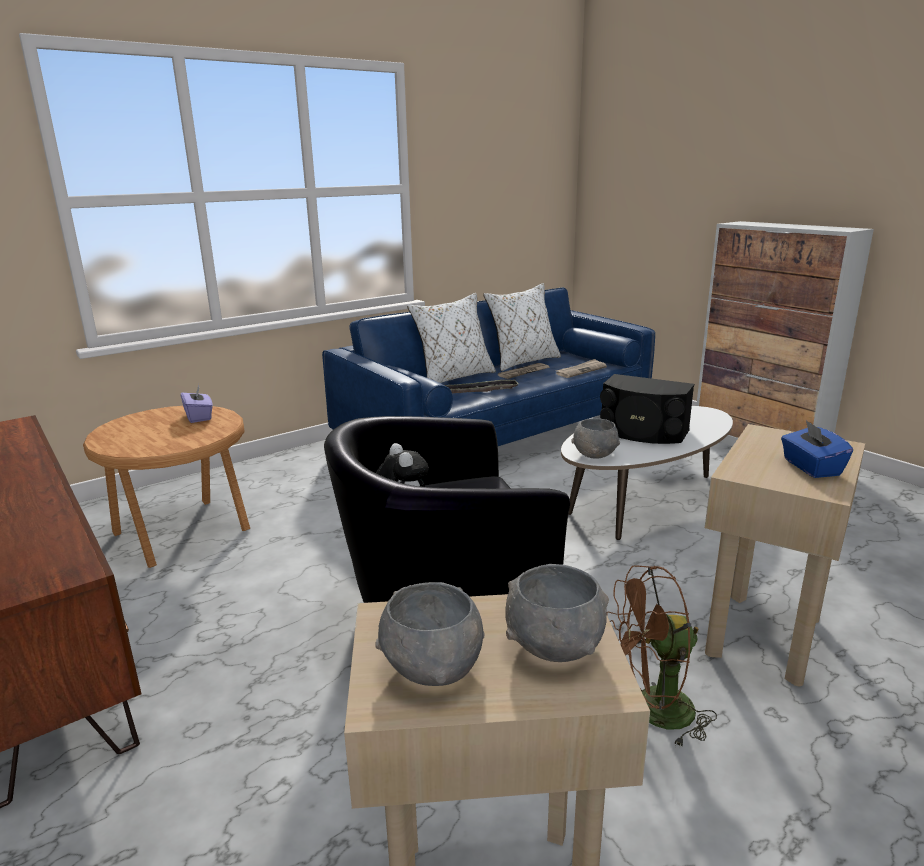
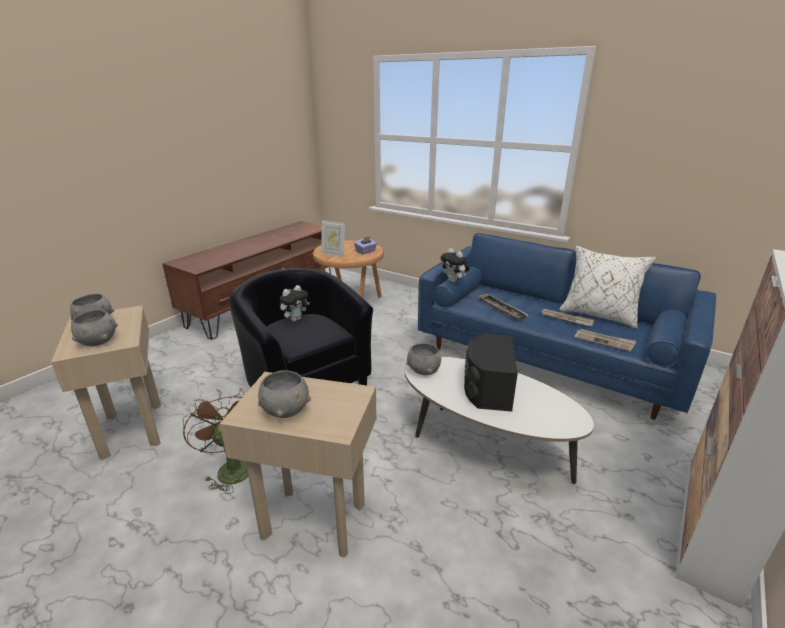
camera: 70 degrees right, 5 degrees up
(165, 440) = (333, 254): none -> picture frame
(428, 377) = (454, 281): none -> plush toy
(453, 377) = (525, 297): white pillow -> none
(811, 467) = (285, 411): blue tissue box -> grey bowl

